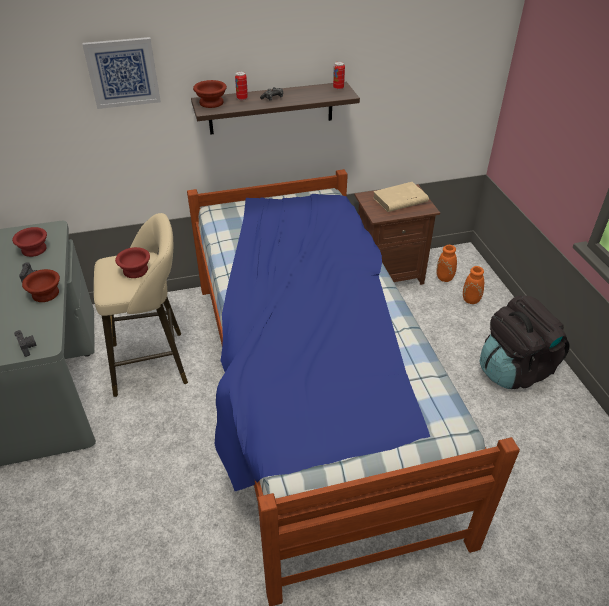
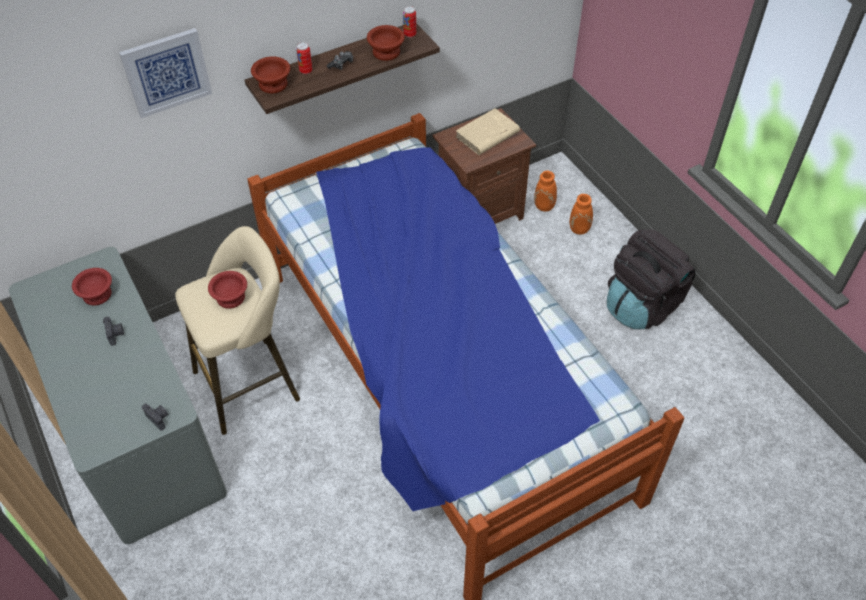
camera: 15 degrees left, 10 degrees up
(45, 294) = (143, 351): brown bowl -> brown bowl (386, 53)

